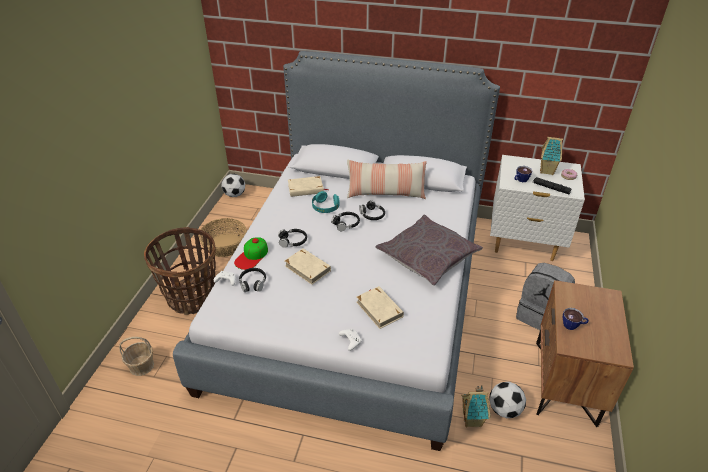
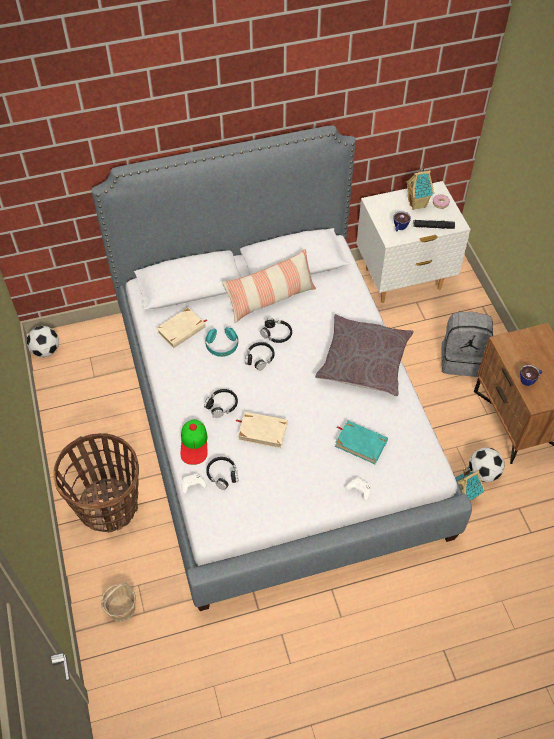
camera: 30 degrees left, 15 degrees up
(225, 245) = (91, 425): basket -> none
(379, 309) = (360, 443): beige book -> turquoise book

